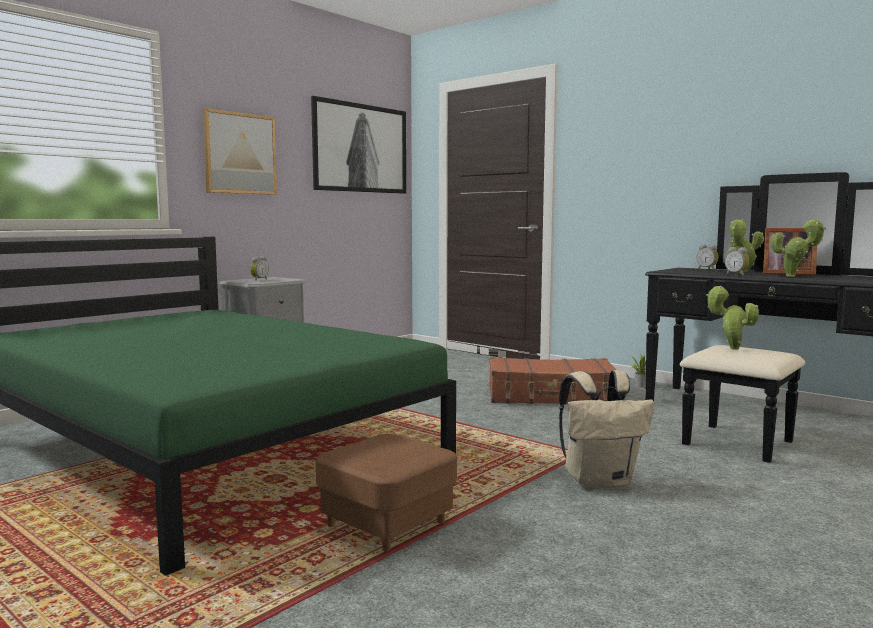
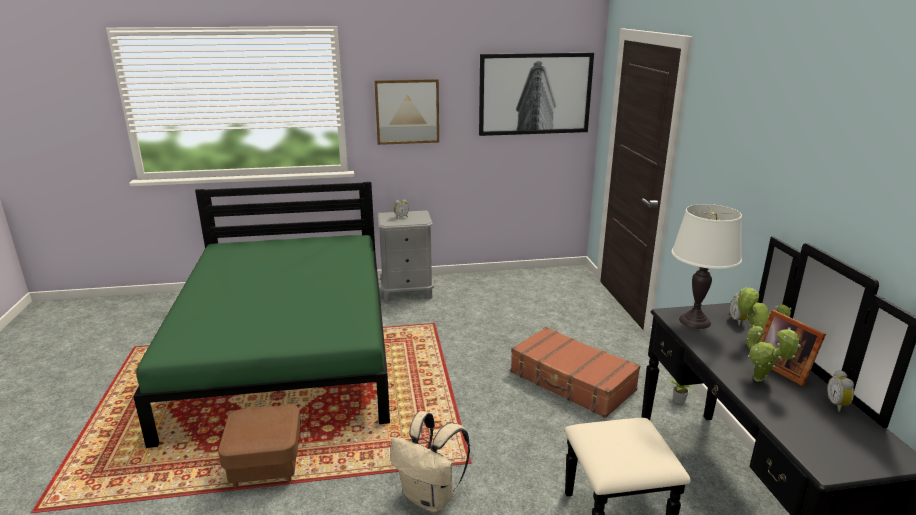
camera: 40 degrees right, 15 degrees up
(686, 271) = (694, 321): none -> white table lamp
(731, 348) = (625, 433): potted plant -> none
(736, 275) = (710, 352): alarm clock -> alarm clock (838, 405)

